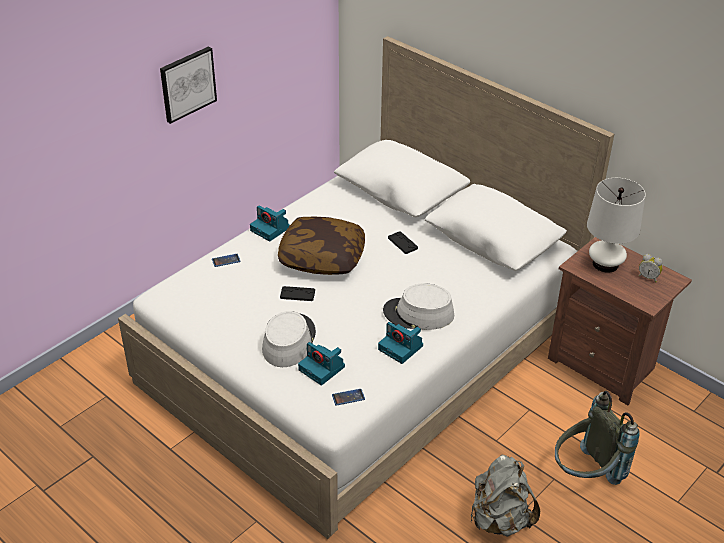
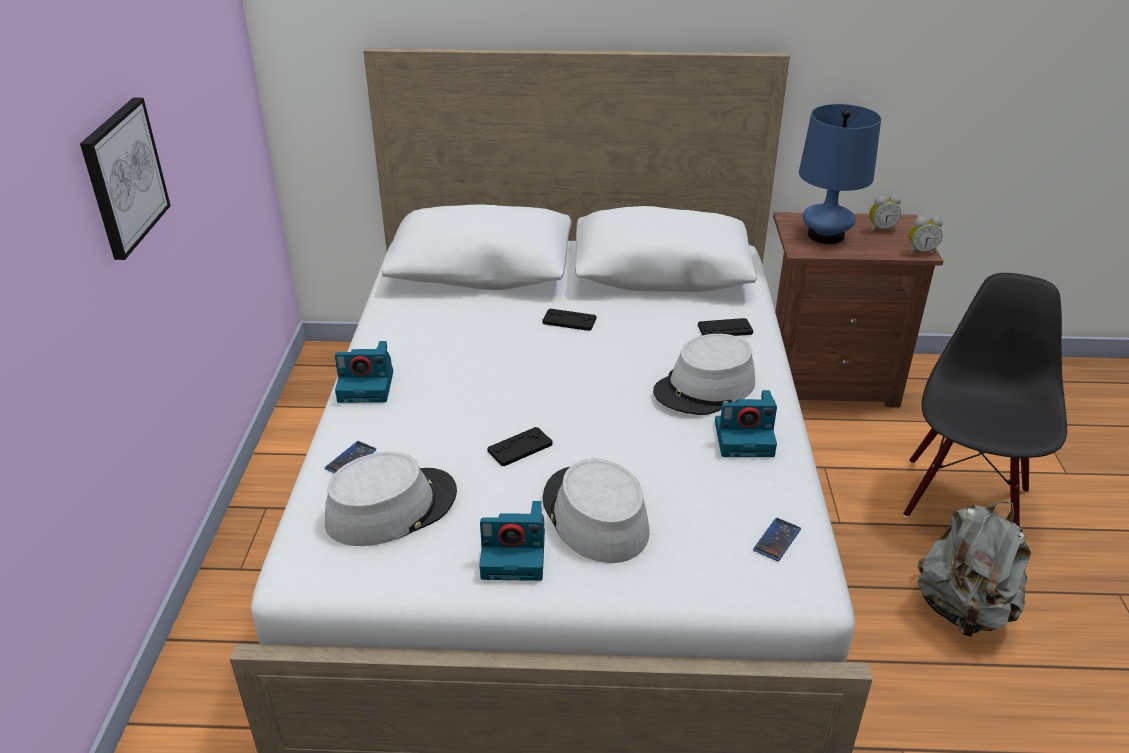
camera: 40 degrees left, 5 degrees down
(217, 290) = (391, 507): none -> grey hat
(322, 258) = (490, 386): pillow -> none
(323, 368) = (691, 523): camera -> camera (515, 555)
(475, 289) = (725, 329): none -> black game controller
(585, 474) = (963, 501): grey backpack -> black chair
(605, 264) = (825, 235): white table lamp -> blue table lamp
(648, 303) = (920, 251): none -> alarm clock

